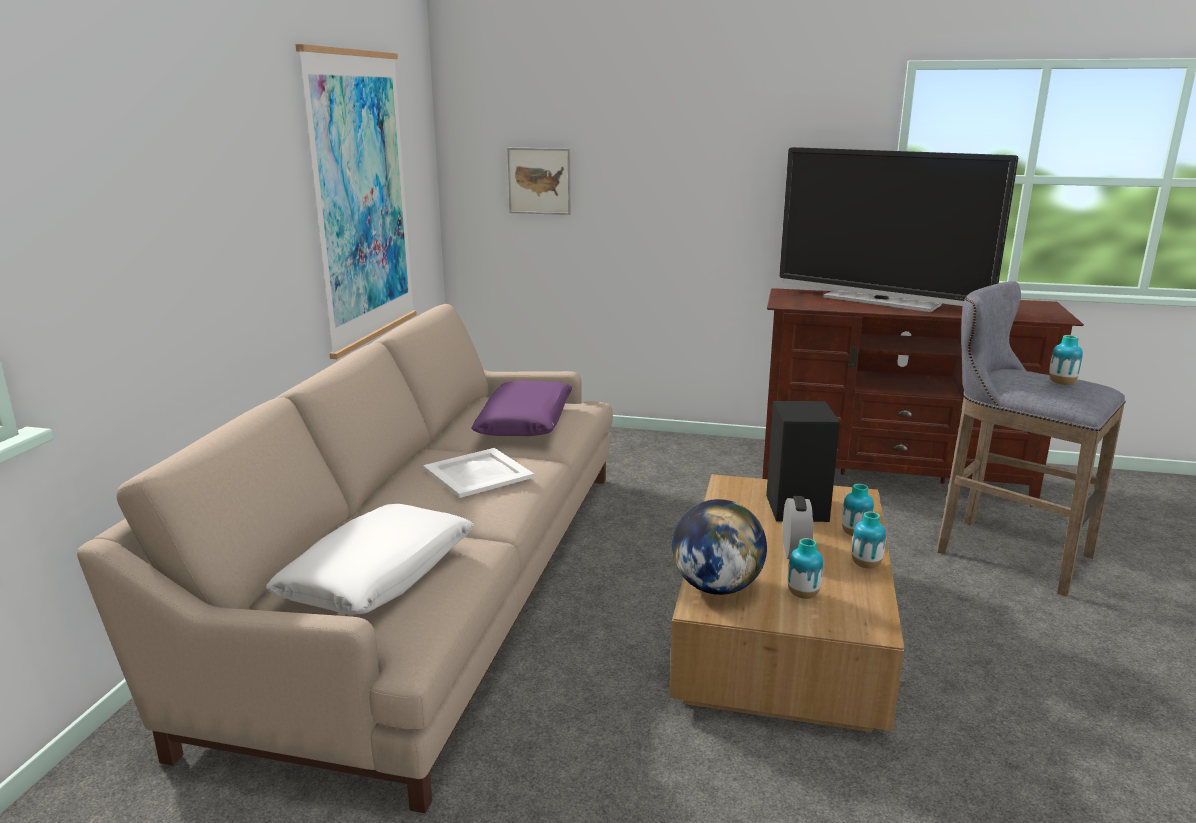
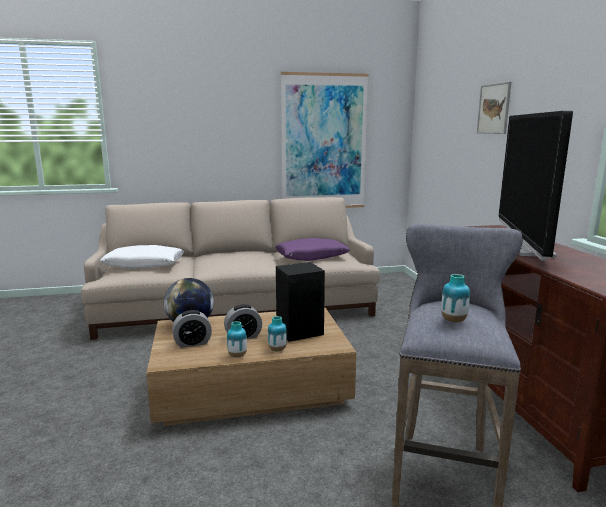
camera: 65 degrees right, 5 degrees down
(477, 473) = (240, 259): white tray -> none
(539, 181) = (438, 142): picture -> picture (494, 109)
(803, 595) = (192, 343): vase -> alarm clock

